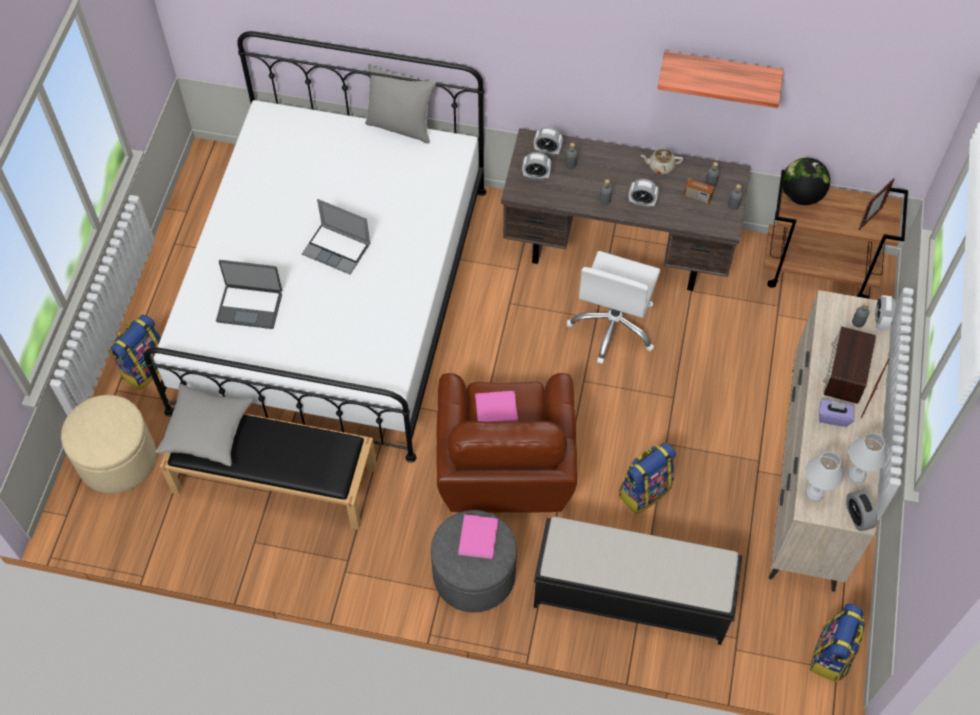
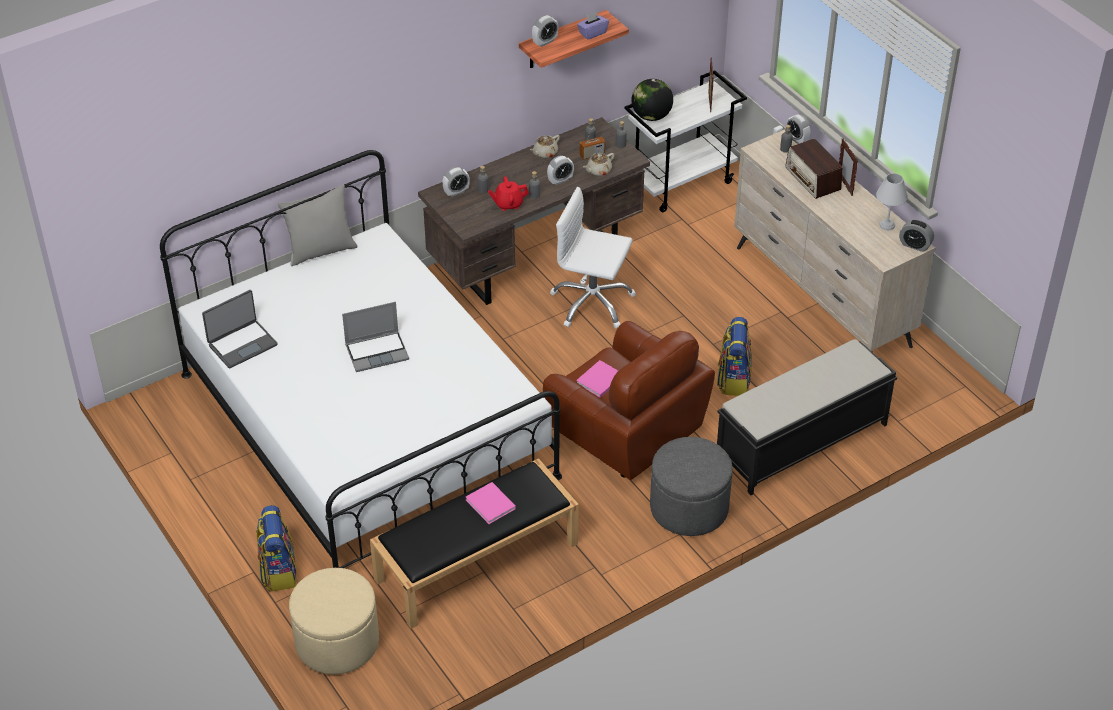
camera: 45 degrees left, 15 degrees down
(207, 431) = (417, 538): grey pillow -> none
(250, 306) = (360, 428): laptop -> laptop (242, 344)
(478, 538) = (689, 456): pink book -> pink book (491, 505)
(536, 175) = (468, 211): alarm clock -> alarm clock (545, 42)
(574, 193) = (508, 204): none -> red teapot
(613, 326) = (592, 303): white office chair -> white office chair turned 135 degrees clockwise
(684, 216) = (598, 170): none -> beige teapot
(815, 492) = (877, 250): white table lamp -> none
(818, 270) = (681, 182): brown cart -> white cart
(832, 655) = (953, 380): backpack -> none
(833, 417) = (836, 206): purple tissue box -> purple tissue box (592, 33)

